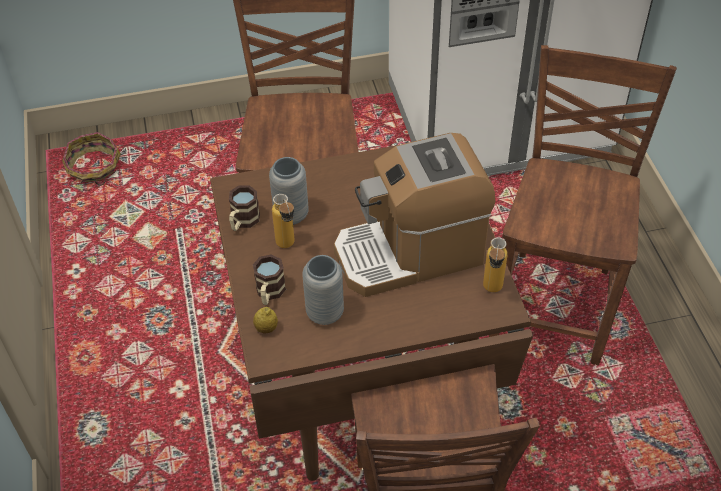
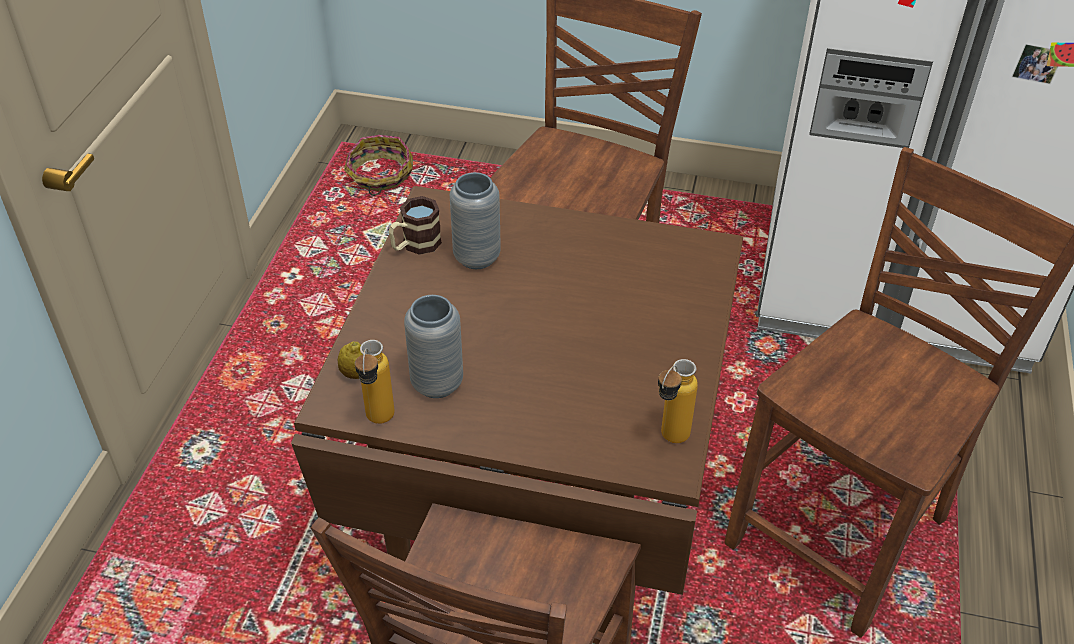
camera: 25 degrees right, 5 degrees down
(269, 293) = (388, 335): mug -> none
(288, 247) = (446, 292): bottle -> bottle (378, 423)
(410, 252) = (593, 353): coffee machine -> none

